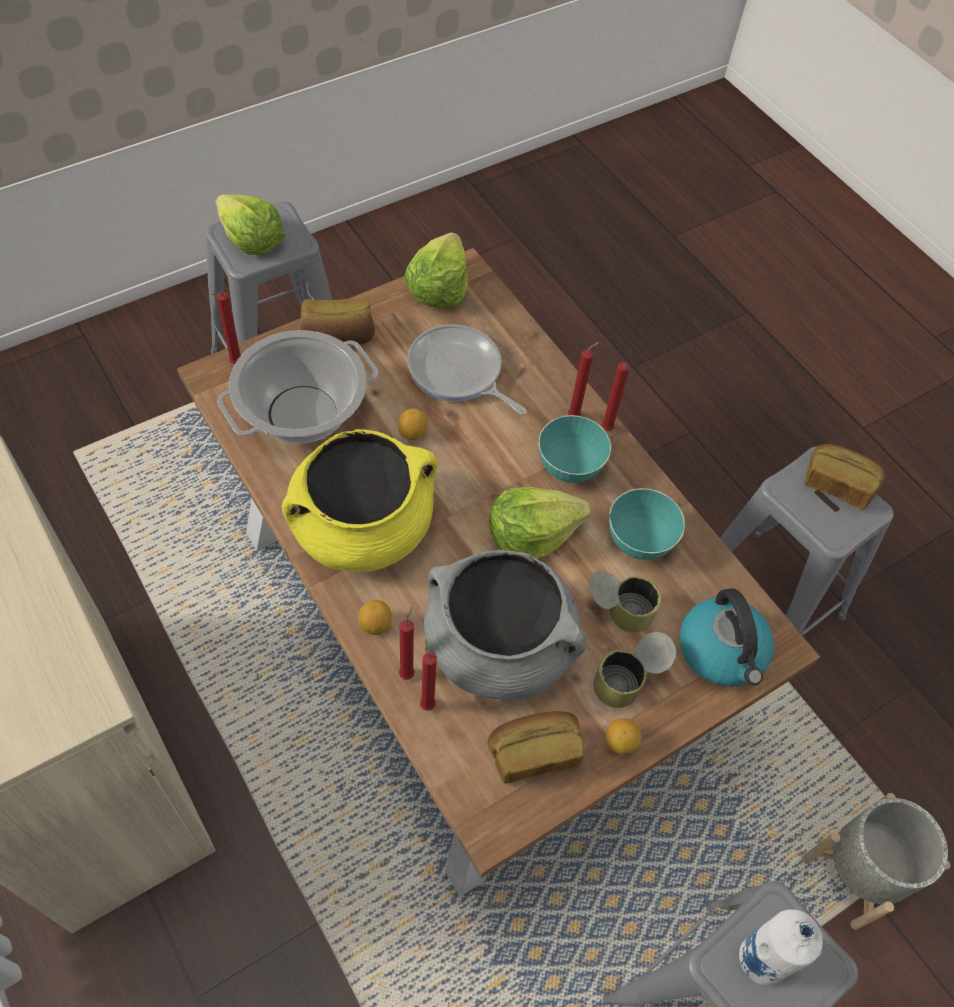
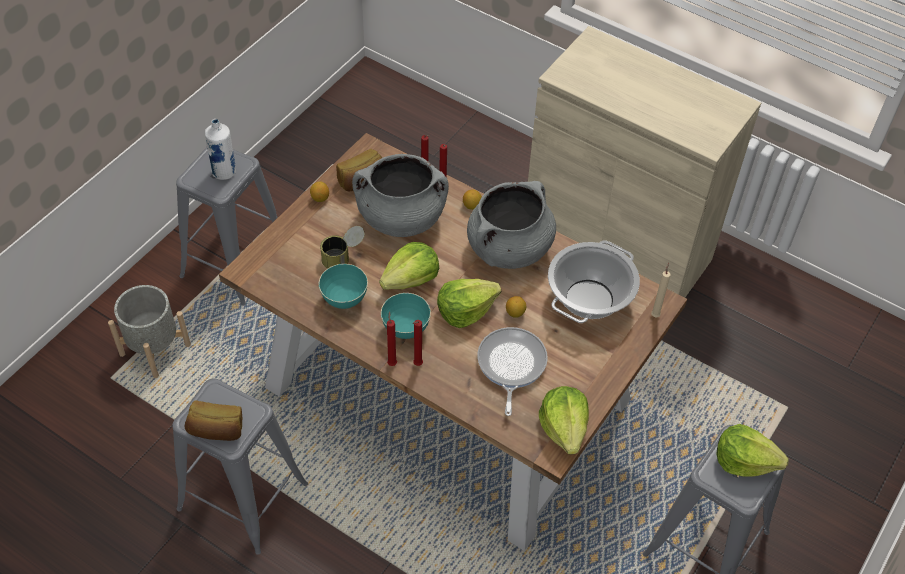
camera: 160 degrees right, 5 degrees down
(234, 364) = (655, 314): red candle -> beige candle
(337, 337) = (605, 359): bread -> none
(362, 528) = (509, 248): yellow cooking pot -> grey cooking pot
(458, 373) = (510, 365): frying pan -> frying pan turned 105 degrees counterclockwise
(477, 461) = (465, 310): none -> lettuce
(629, 680) = (325, 226): can -> none
(722, 652) = (277, 256): kettle -> none

